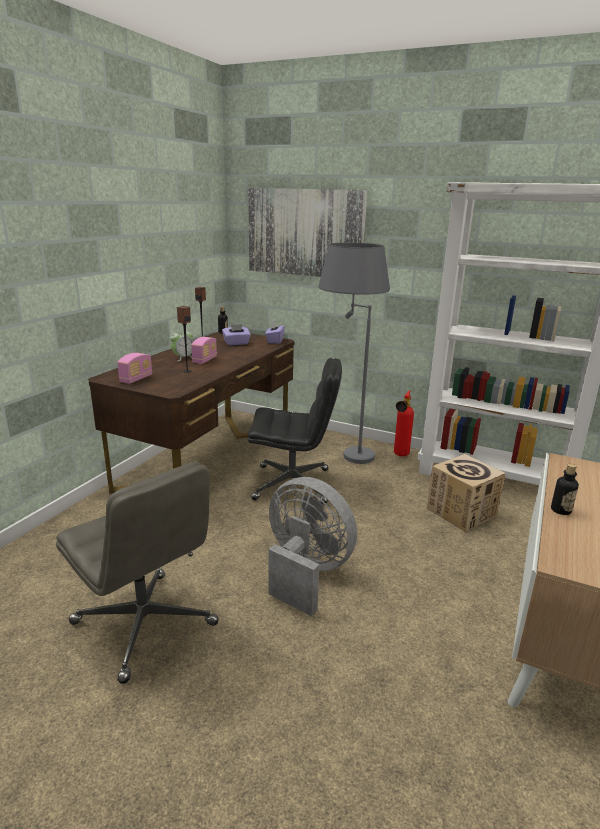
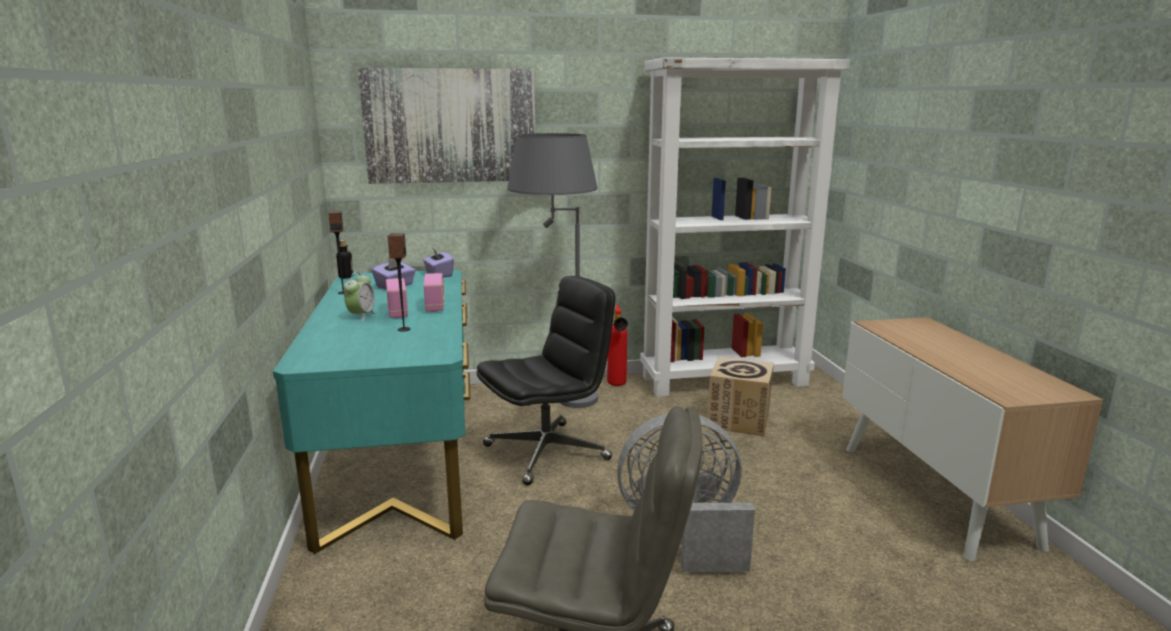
camera: 35 degrees left, 5 degrees down
(136, 379) = (353, 354): radio -> radio (435, 306)
(209, 458) = (400, 458): brown desk -> turquoise desk
(561, 510) = (939, 360): bottle -> none

